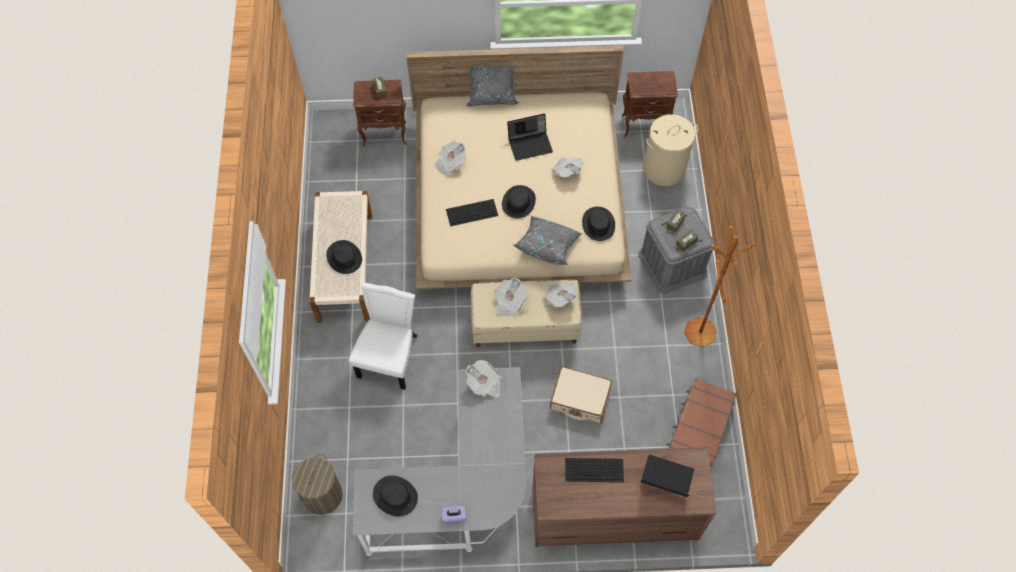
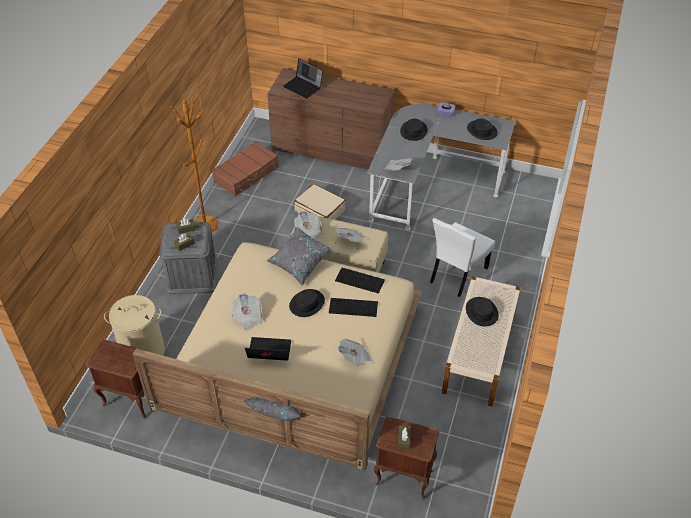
camera: 160 degrees left, 15 degrees down
(322, 495) = (529, 206): laundry basket -> none
(594, 469) = (345, 101): keyboard -> keyboard (359, 280)
(598, 224) = (247, 267): black hat -> black hat (413, 131)

